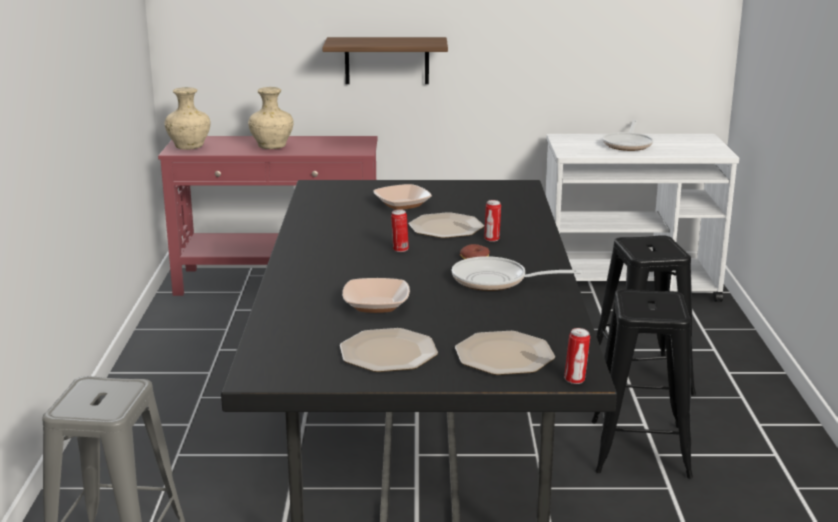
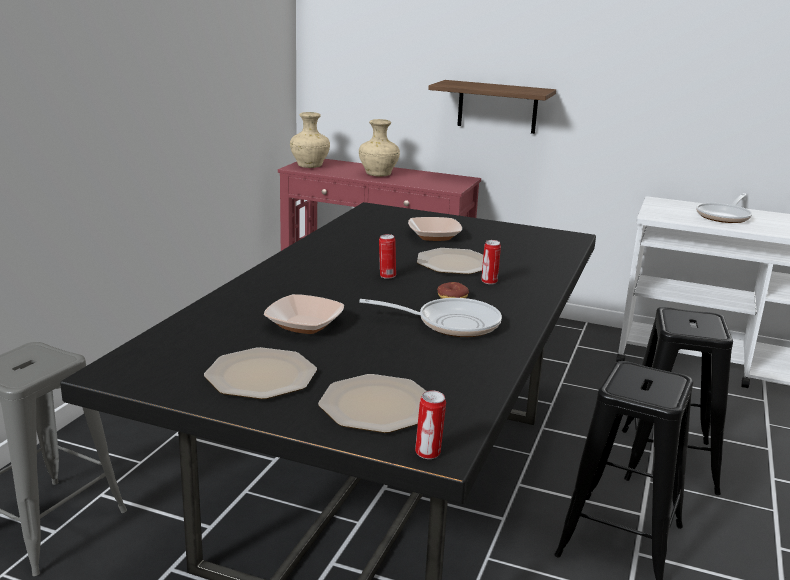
camera: 20 degrees right, 0 degrees up
(496, 281) = (451, 323): frying pan -> frying pan turned 150 degrees clockwise

